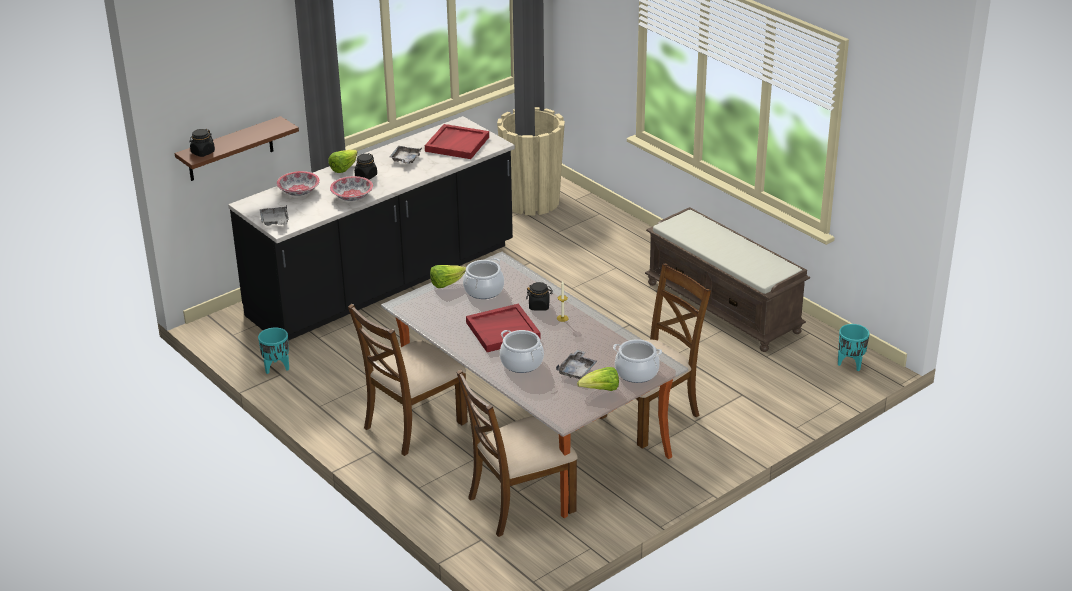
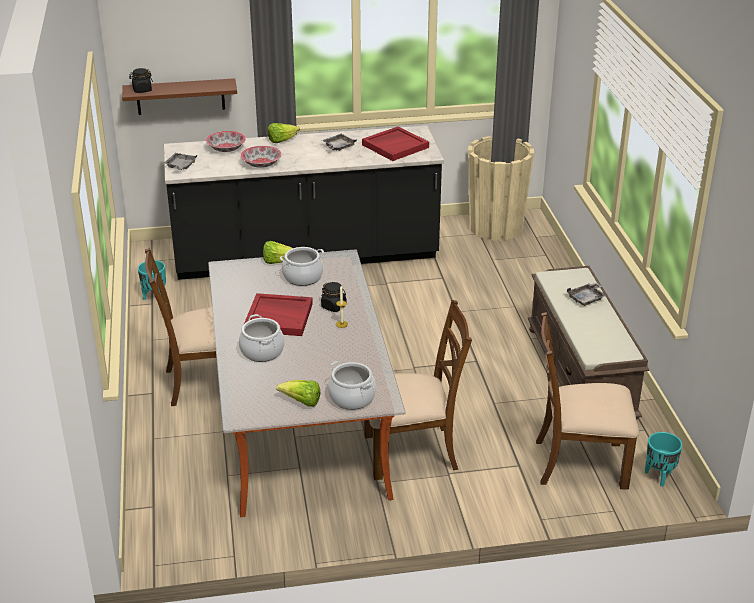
camera: 30 degrees right, 0 degrees up
(366, 176) = (291, 151): black jar -> none
(519, 503) = (217, 487): brown chair -> brown chair (579, 463)
(577, 370) = (301, 376): grey tray -> grey tray (587, 299)

